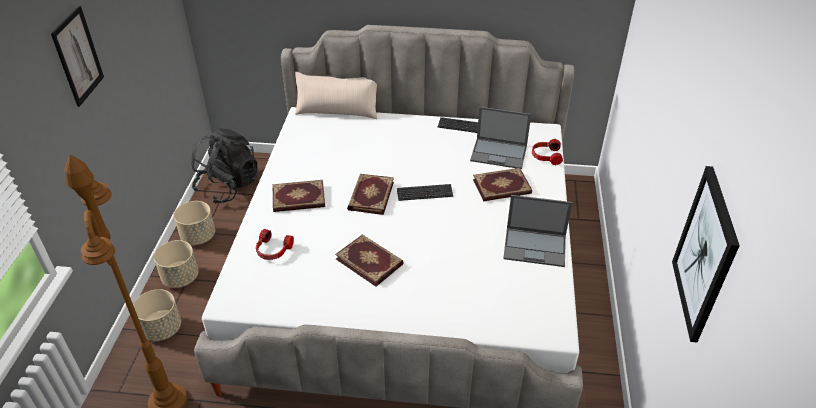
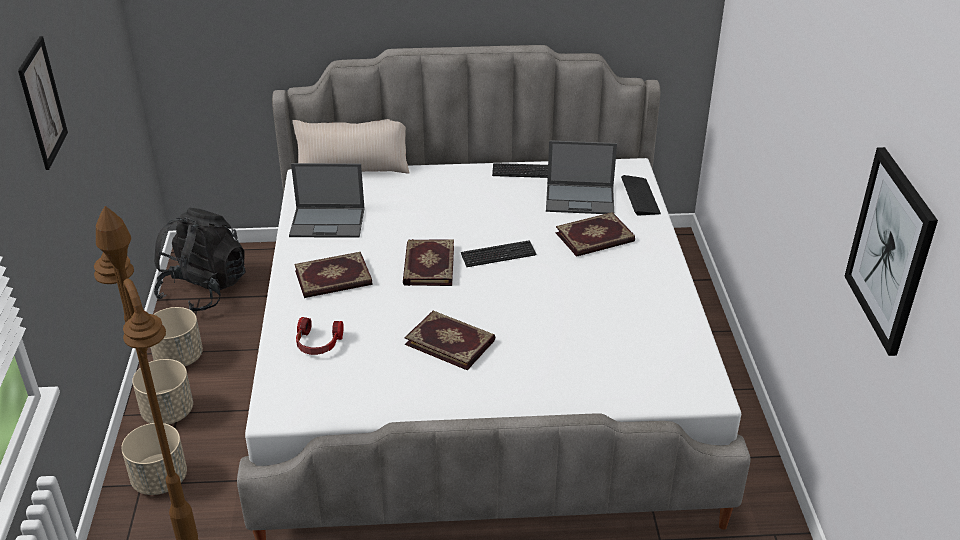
camera: 10 degrees left, 5 degrees down
(535, 247) = (656, 302): laptop -> laptop (328, 222)
(546, 156) = (640, 197): headphones -> keyboard

